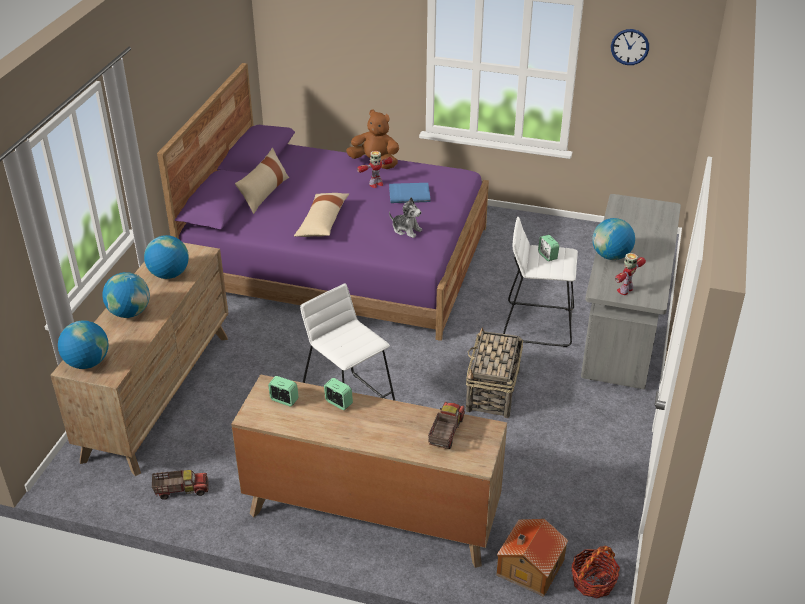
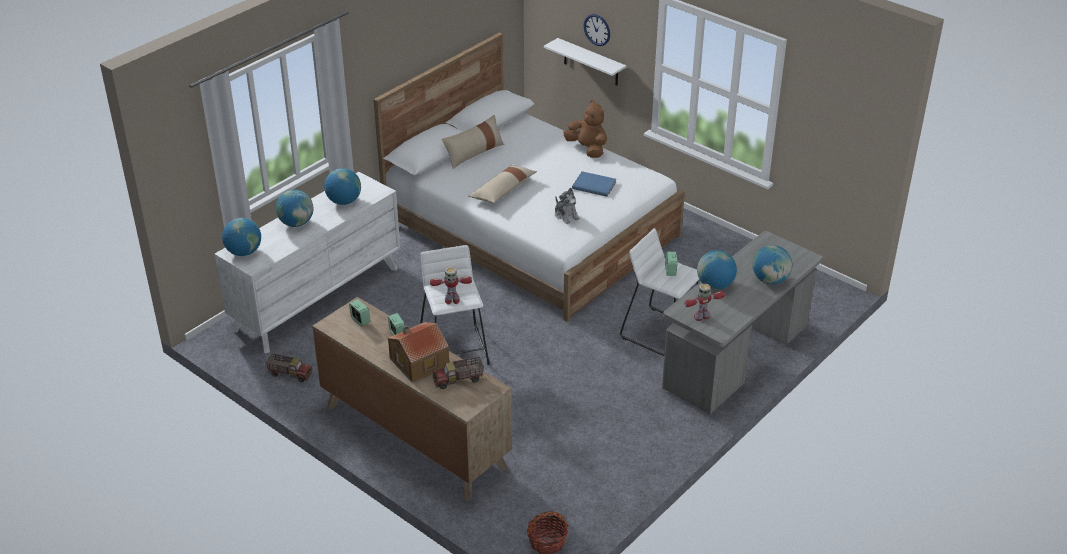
camera: 25 degrees right, 0 degrees up
(158, 394) = (317, 298): brown dresser -> white dresser
(338, 259) = (531, 228): purple bed -> white bed
(346, 75) = (591, 62): none -> white shelf
(376, 184) = (572, 169): toy robot -> toy robot (451, 300)
(445, 432) = (458, 380): toy truck -> toy truck turned 150 degrees counterclockwise
(492, 391) = (578, 376): basket -> none
(529, 567) = (505, 514): toy house -> toy house (418, 362)
(630, 47) = (823, 96): wall clock -> wall clock (597, 30)
(655, 237) = (770, 280): none -> globe

